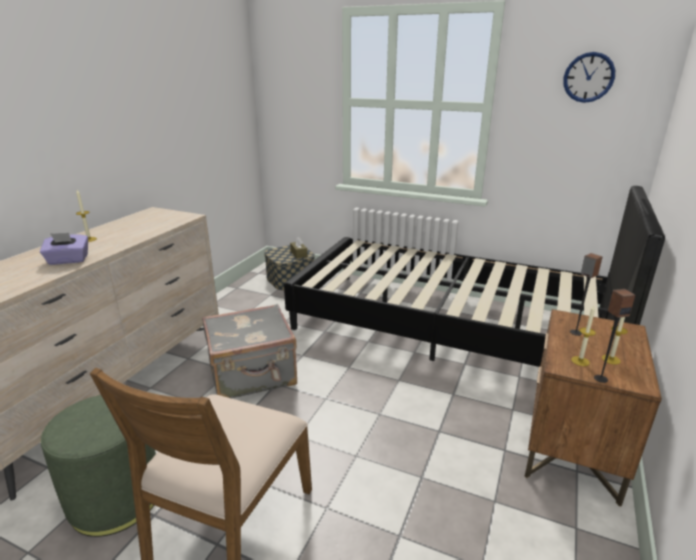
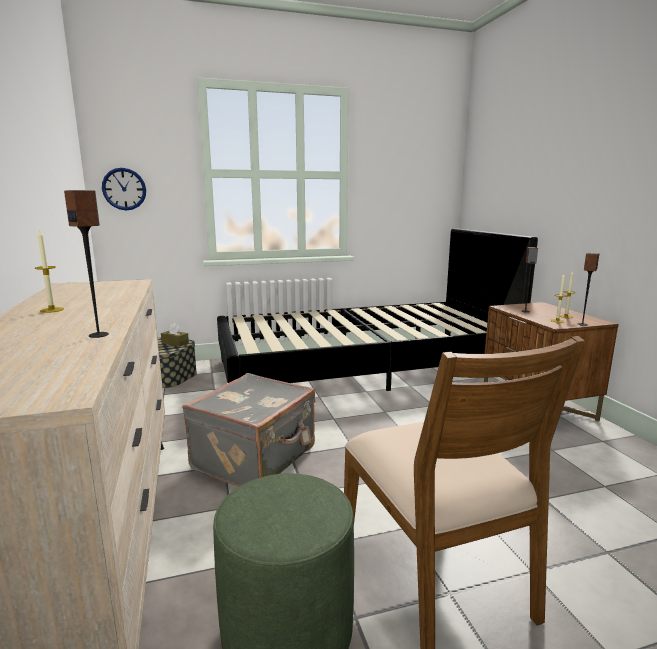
camera: 40 degrees left, 10 degrees down
(51, 273) = (99, 335): none -> speaker
(68, 260) = (86, 324): purple tissue box -> none
(588, 77) = (412, 150): wall clock -> wall clock (124, 189)

